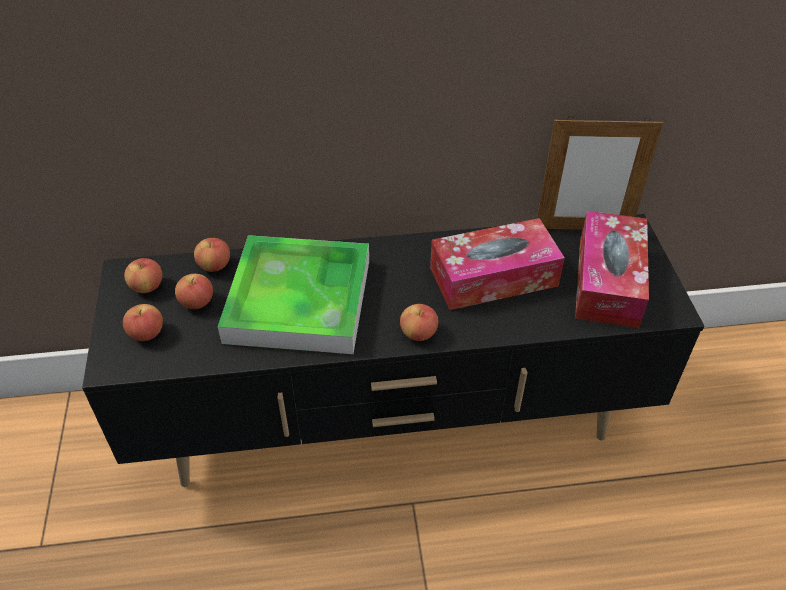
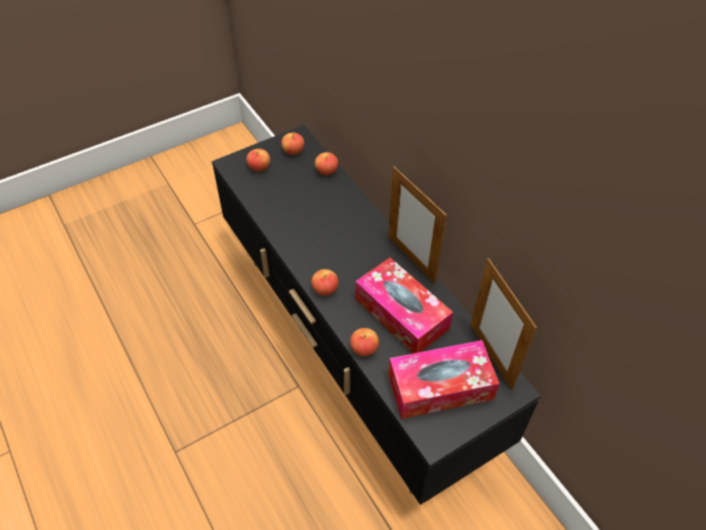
camera: 65 degrees right, 5 degrees up
(197, 302) = (293, 177): apple -> apple (364, 348)
(299, 300) = (320, 220): tray -> none
(417, 241) = (411, 259): none -> picture frame

